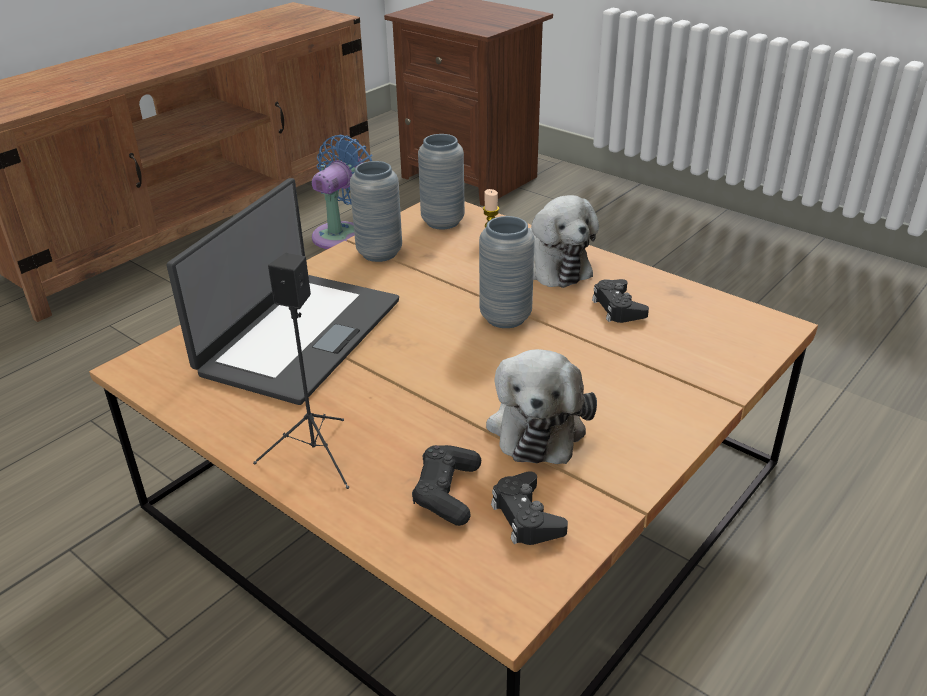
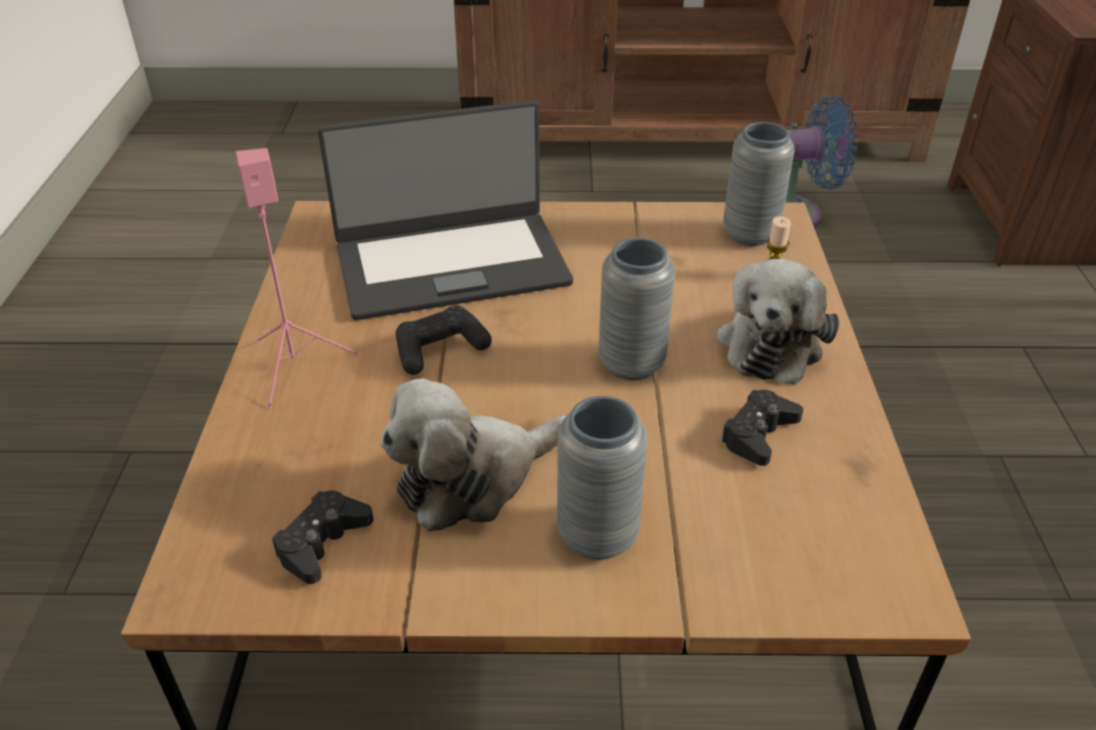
camera: 50 degrees right, 5 degrees up
(316, 456) = (295, 368): black speaker -> pink speaker
(379, 253) = (638, 231): grey vase -> grey vase (597, 536)
(447, 492) = (313, 471): black game controller -> black game controller (440, 350)

